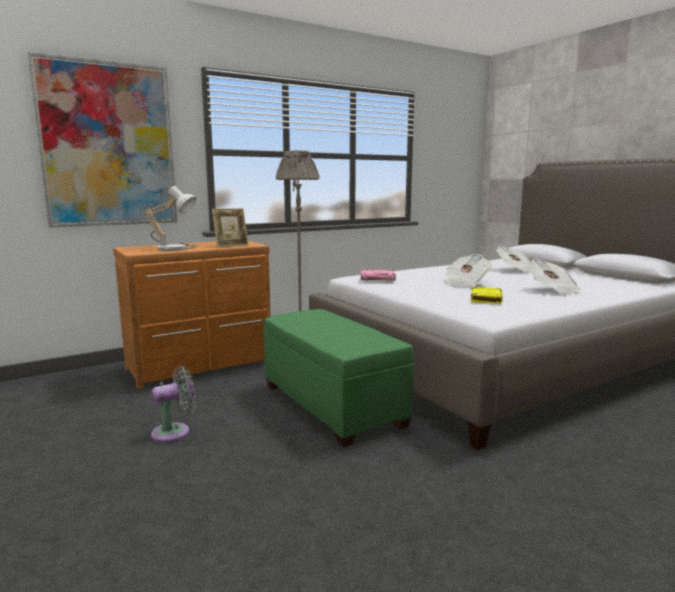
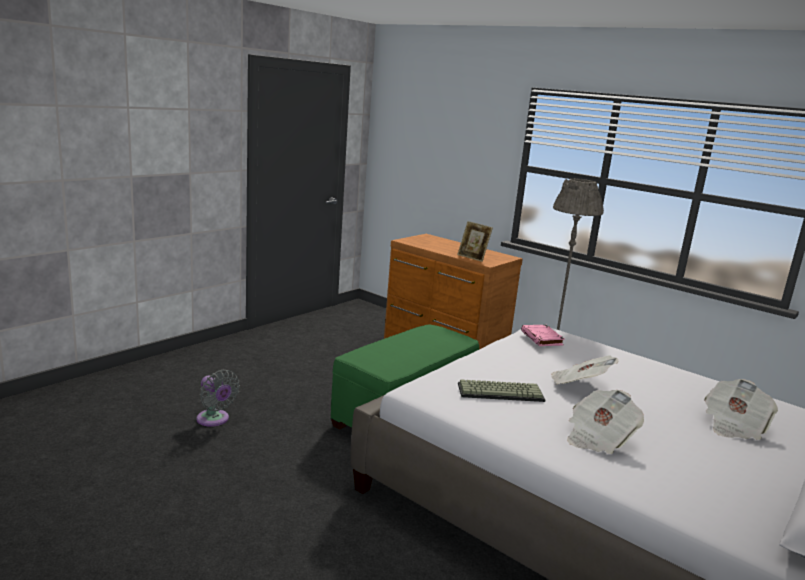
camera: 70 degrees right, 5 degrees up
(108, 145) = (451, 153): picture -> none
(175, 247) = (442, 245): table lamp -> none
(175, 432) = (327, 365): grey fan -> grey fan (214, 420)
(486, 298) = (501, 392): yellow book -> keyboard

